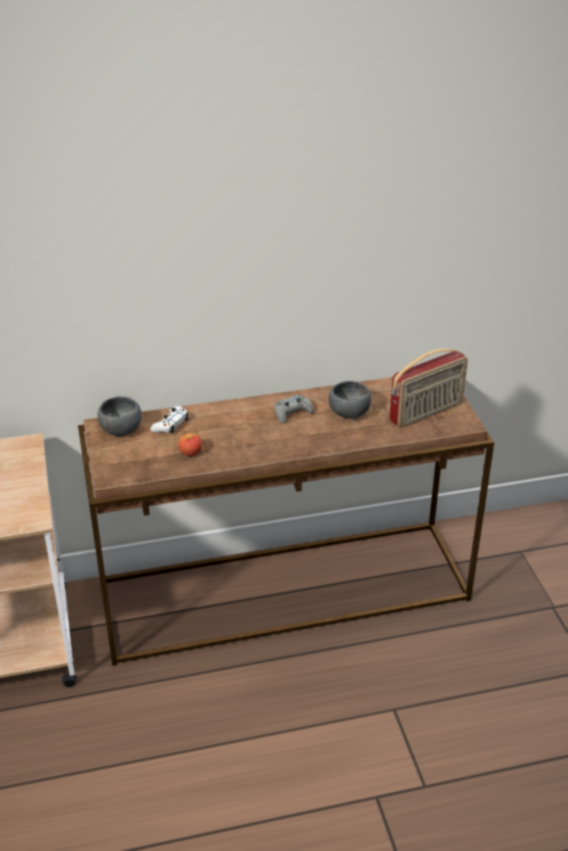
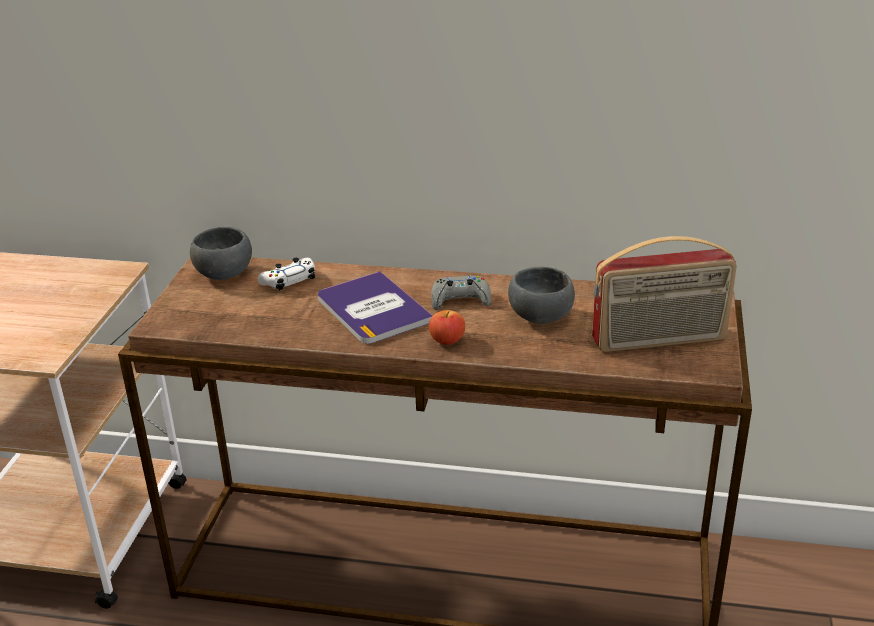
camera: 25 degrees right, 5 degrees down
(190, 452) = (284, 318): apple -> apple (447, 340)
(242, 432) = (373, 309): none -> book

